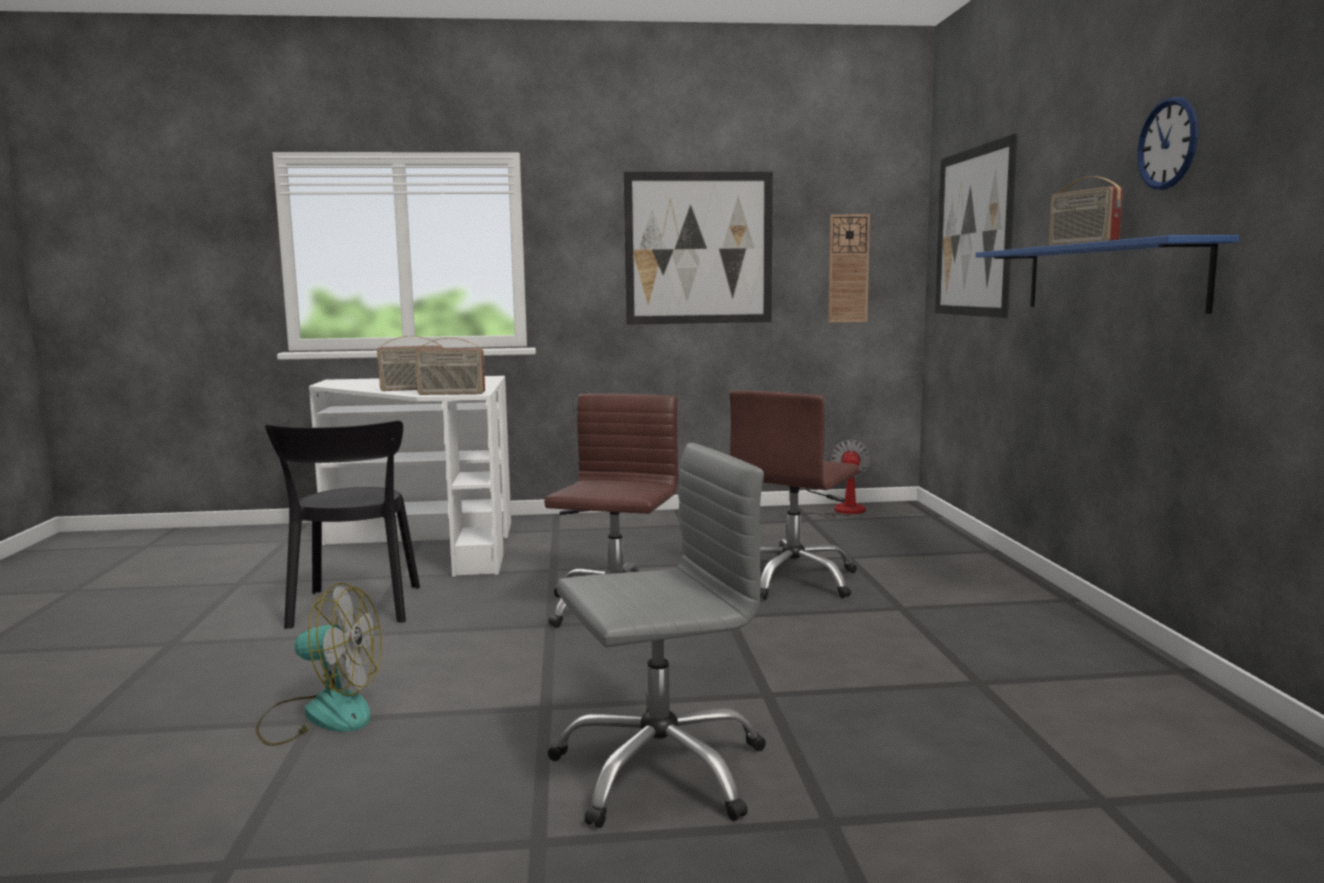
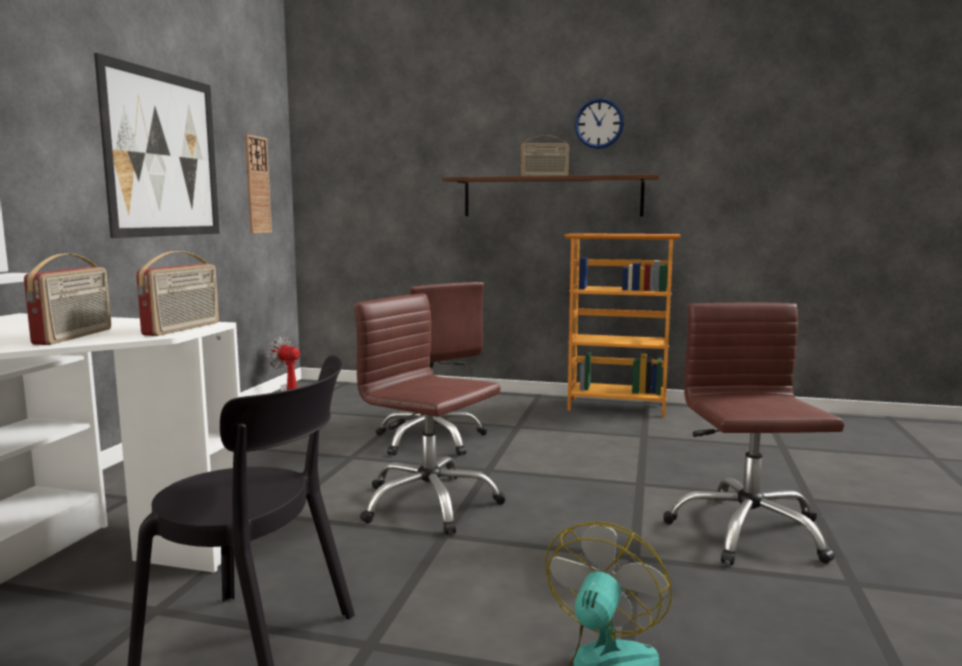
camera: 70 degrees left, 0 degrees up
(660, 769) = (747, 531): grey office chair -> brown office chair
(973, 232) = (374, 162): picture -> none
(1108, 652) = (617, 407): none -> bookcase
(1109, 277) = (552, 197): blue shelf -> brown shelf

